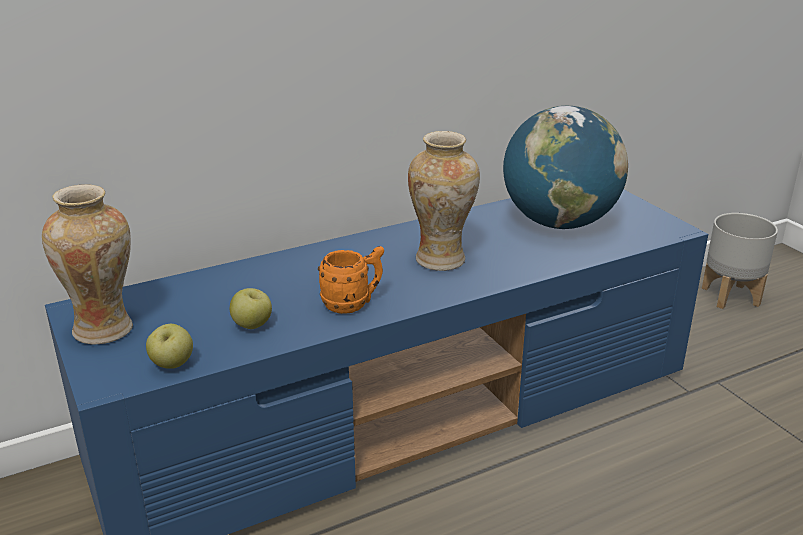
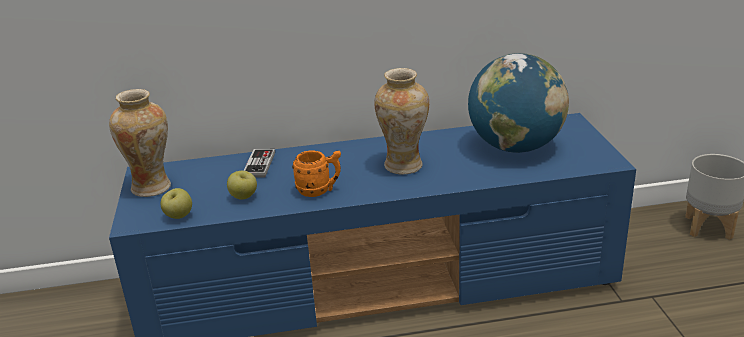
camera: 20 degrees right, 0 degrees up
(246, 279) = (259, 165): none -> game controller

